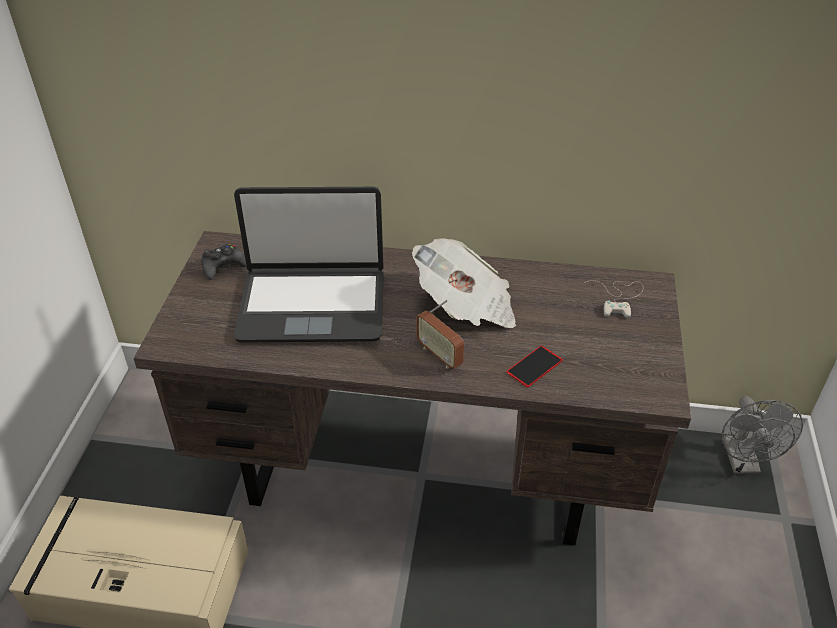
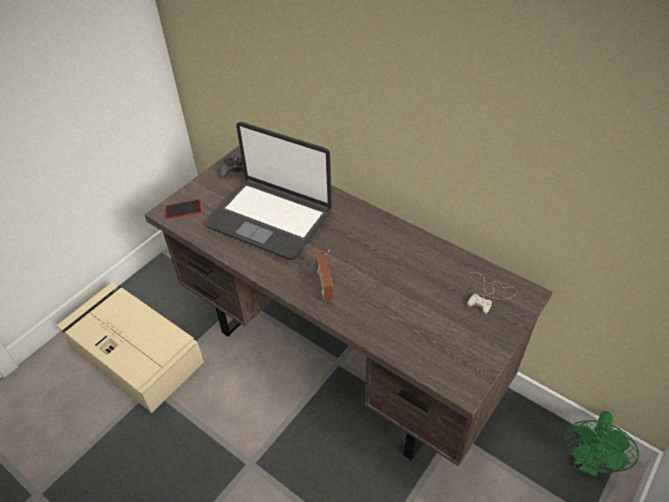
camera: 30 degrees right, 5 degrees up
(466, 306) = (370, 258): newspaper -> none
(534, 366) = (384, 322): phone -> phone (183, 209)
(743, 463) = (587, 462): grey fan -> green fan

